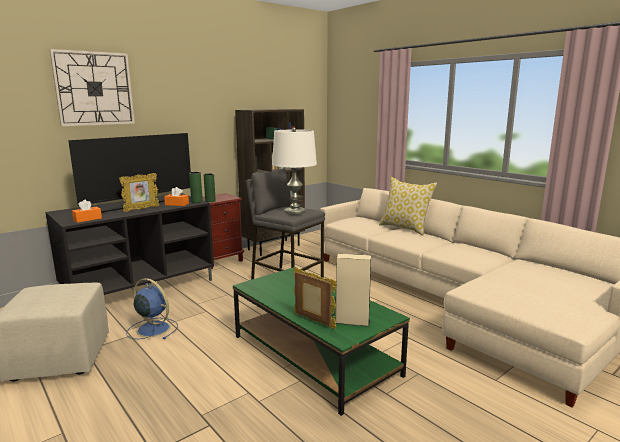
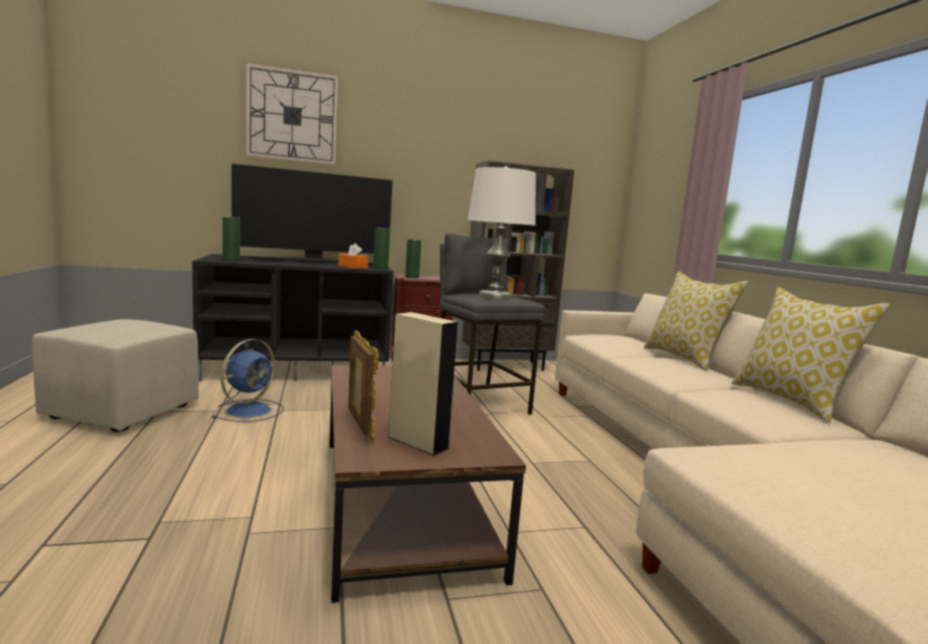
camera: 25 degrees right, 5 degrees down
(87, 219) = (231, 261): orange tissue box -> green vase
(141, 209) = (305, 264): picture frame -> none
(152, 329) = (250, 410): blue fan -> blue fan turned 60 degrees clockwise
(314, 354) = (402, 500): green coffee table -> brown coffee table
(473, 246) = (791, 401): none -> pillow

